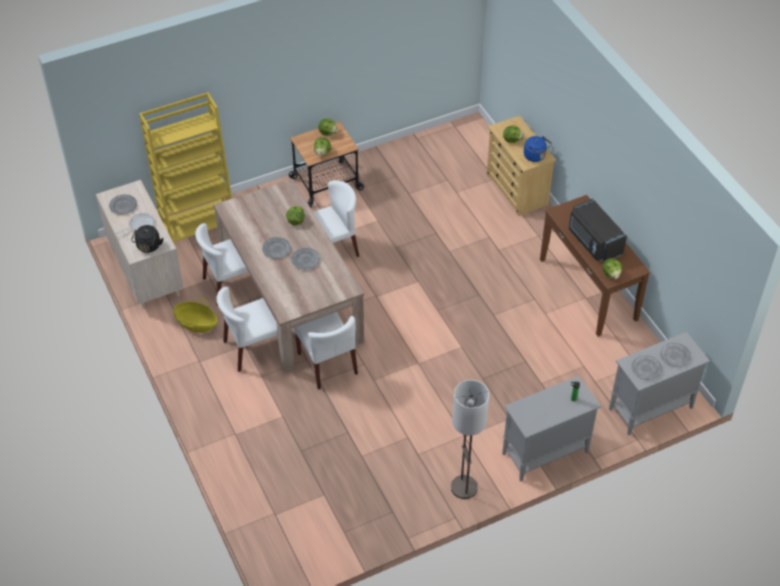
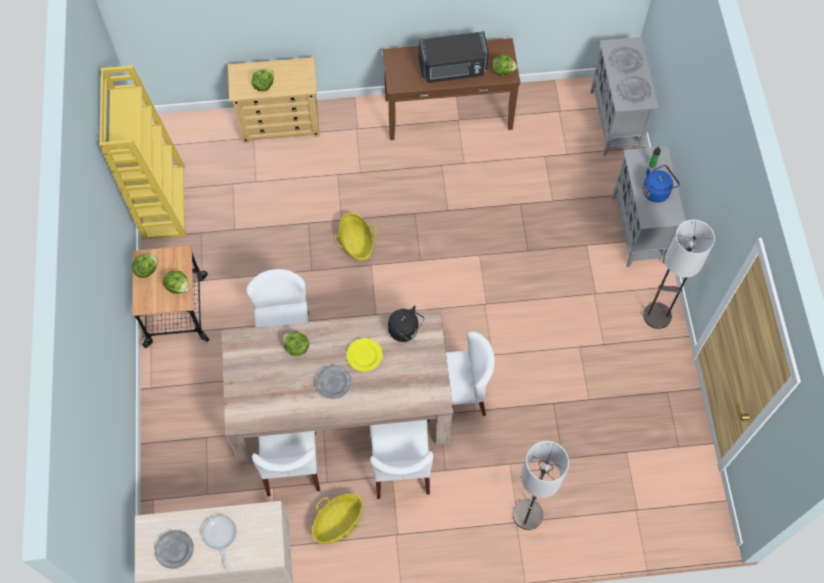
camera: 70 degrees left, 15 degrees up
(148, 247) = (264, 534): black kettle -> black kettle (405, 331)
(198, 221) = (168, 476): yellow bookcase -> yellow bookcase (163, 201)
(243, 439) = (527, 515): none -> floor lamp
(305, 260) = (364, 356): grey plate -> yellow plate
(432, 266) = (356, 244): none -> basket
(536, 156) = (300, 73): blue kettle -> blue kettle (657, 191)

